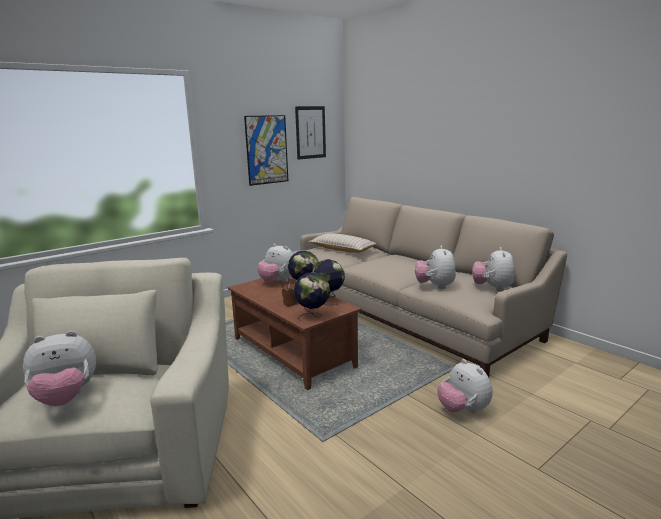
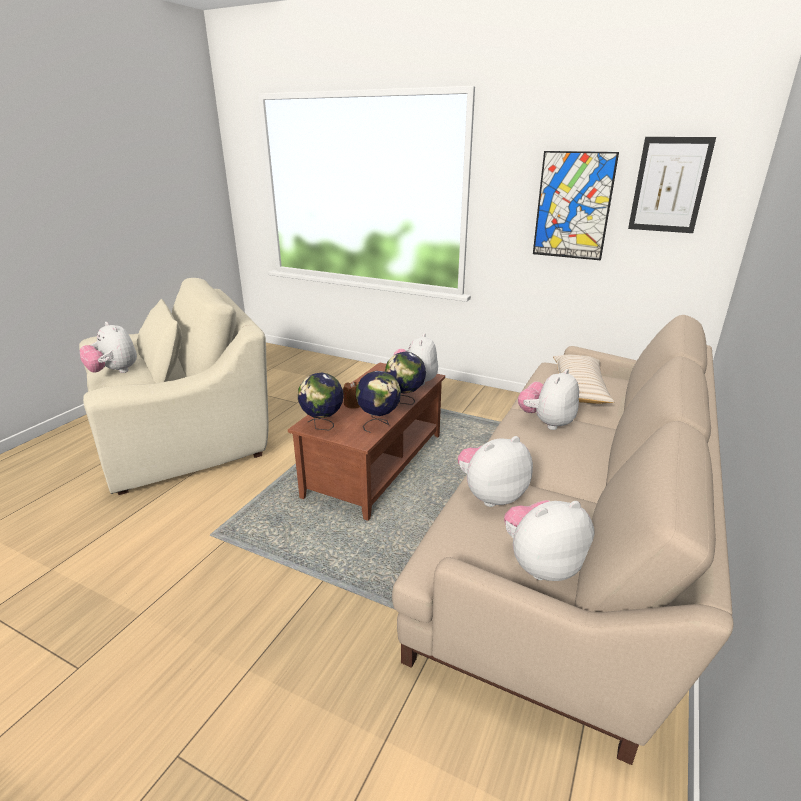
camera: 65 degrees right, 10 degrees up
(463, 410) = (303, 646): plush toy -> plush toy (546, 423)

